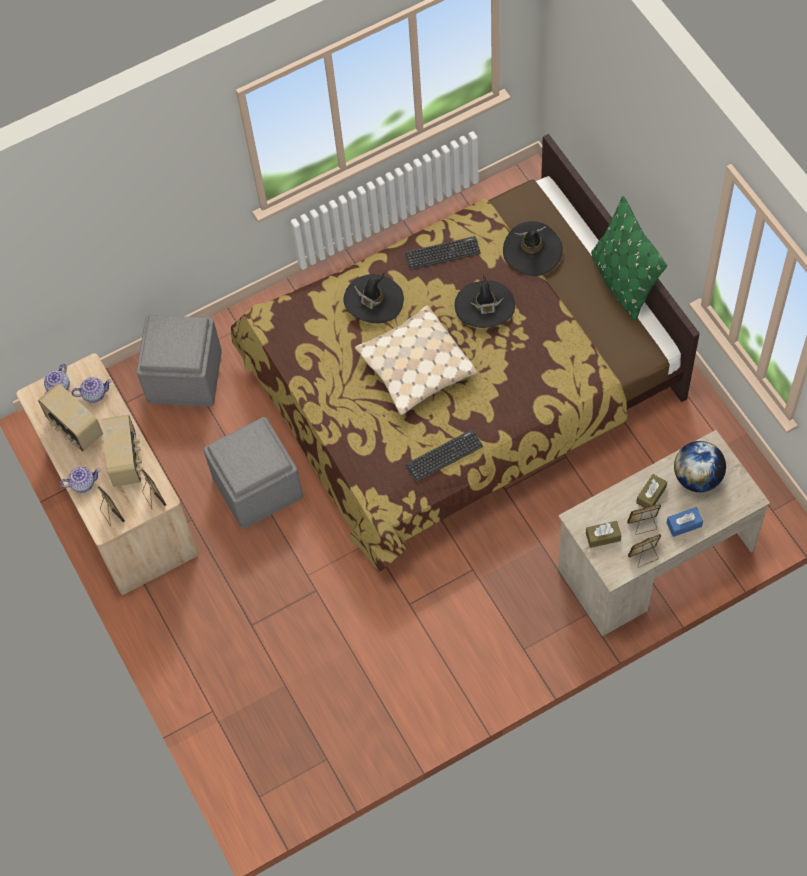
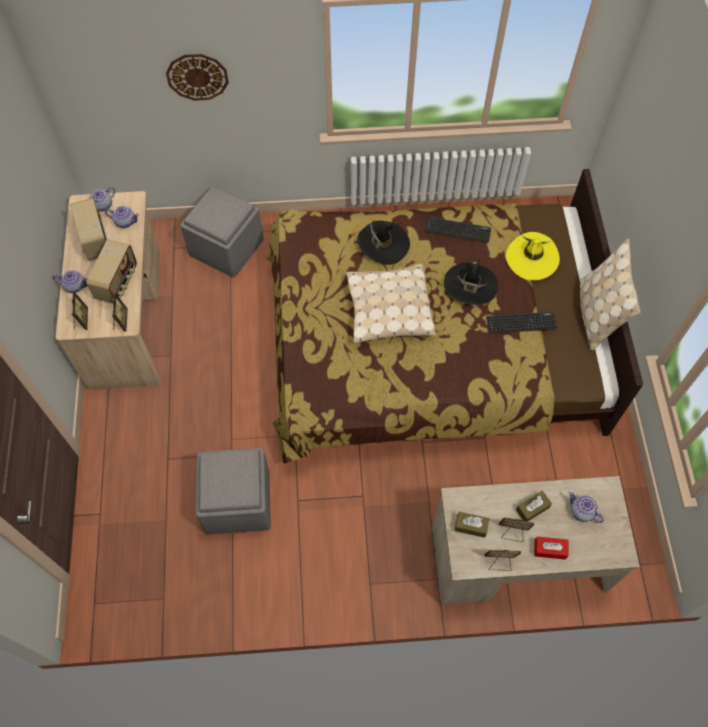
camera: 20 degrees right, 0 degrees up
(122, 211) = (197, 76): none -> wall clock
(258, 487) = (233, 353): grey ottoman -> grey ottoman (238, 502)
(444, 456) = (374, 392): keyboard -> keyboard (521, 323)
(532, 251) = (532, 258): black hat -> yellow hat
(623, 282) = (596, 315): green pillow -> beige pillow
(684, 524) = (549, 549): blue tissue box -> red tissue box
(697, 477) = (582, 512): globe -> teapot

